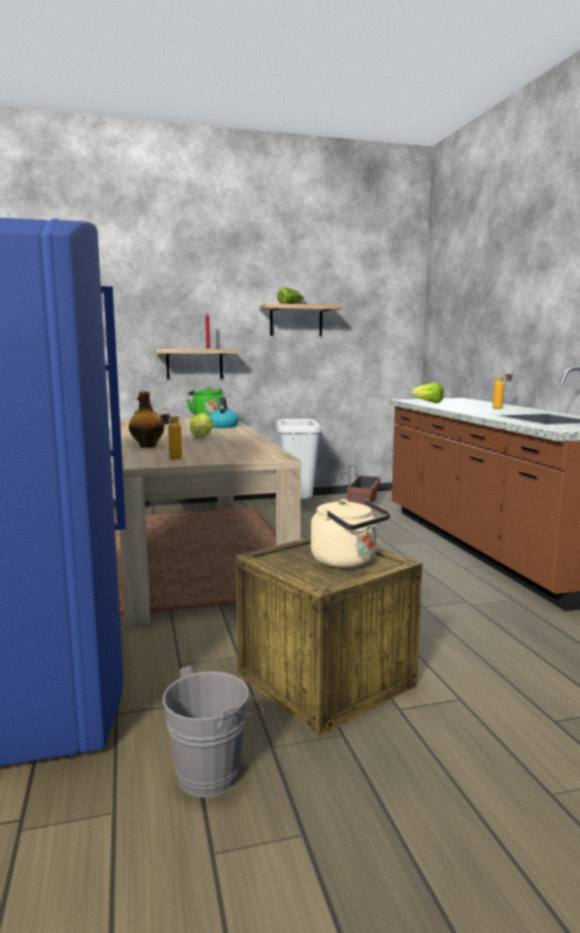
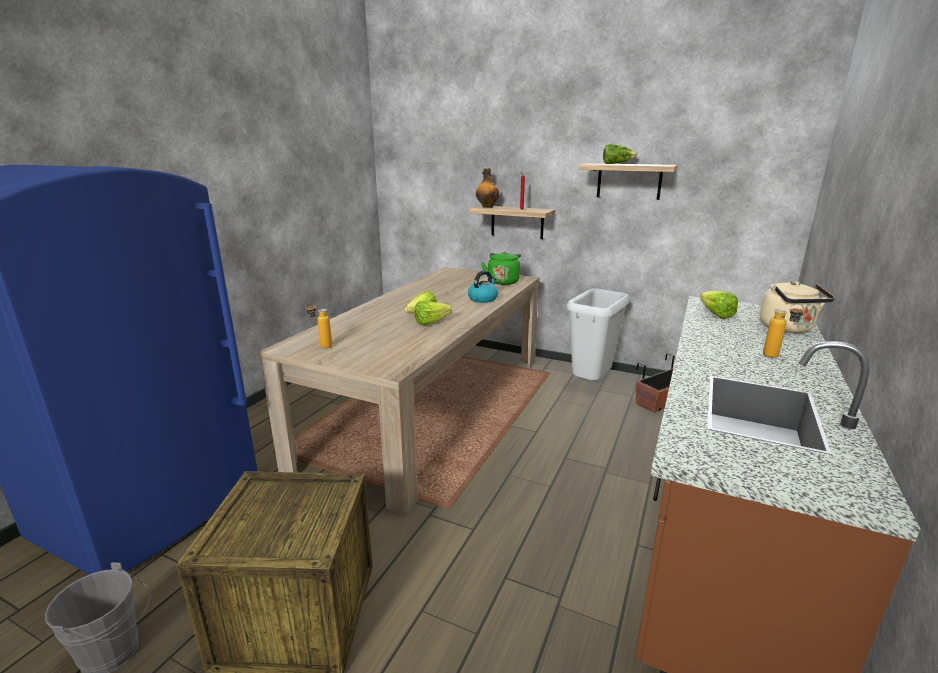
camera: 40 degrees right, 10 degrees up
(147, 446) = (356, 319): bottle -> bottle (487, 207)
(226, 438) = (434, 322): none -> lettuce
(347, 562) = (290, 526): beige kettle -> beige kettle (788, 328)

